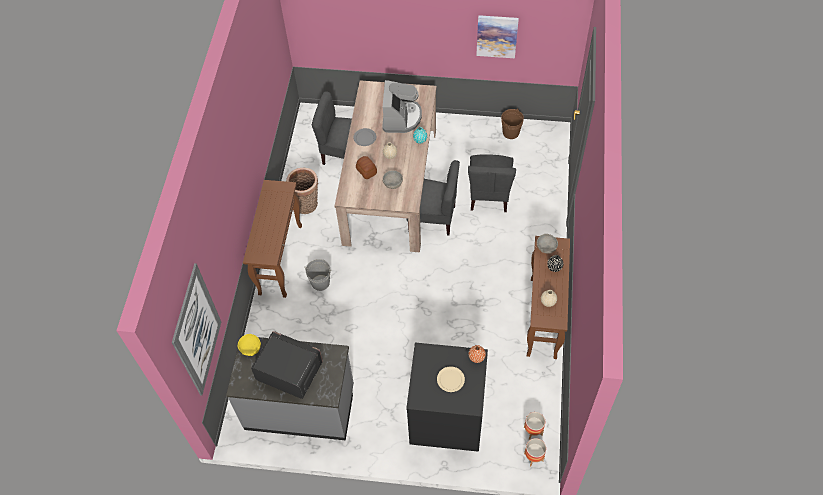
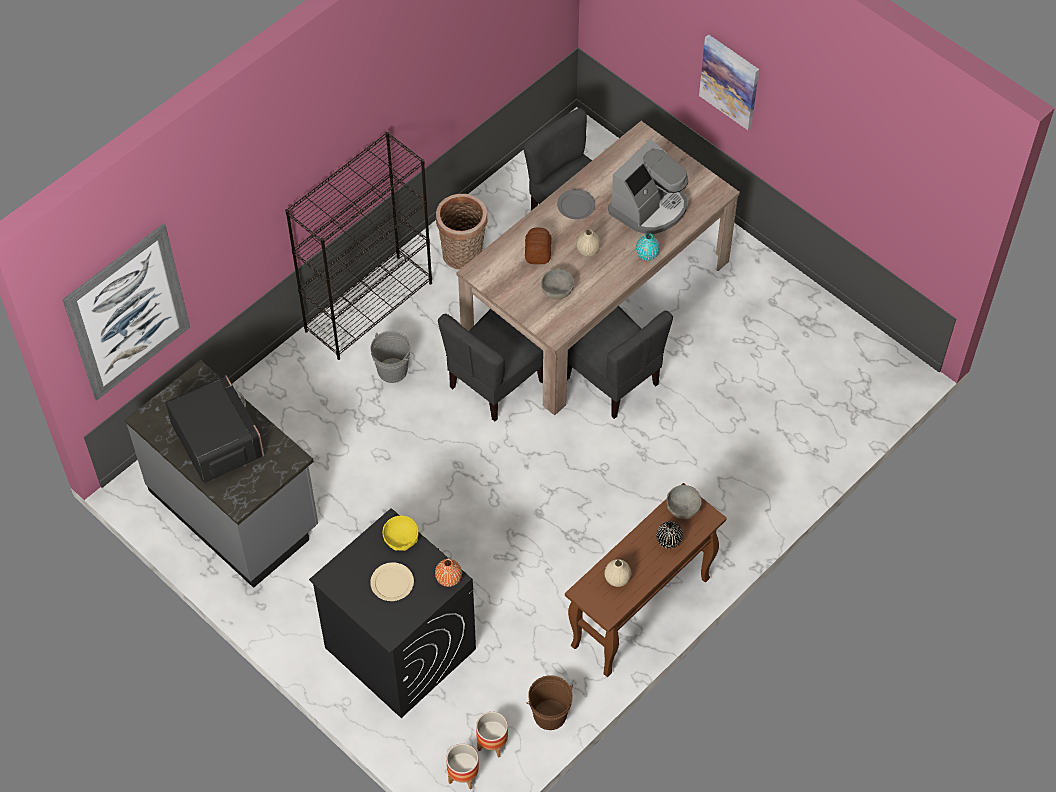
camera: 35 degrees right, 0 degrees up
(250, 348) = (198, 383): yellow bowl -> yellow bowl (401, 539)
(280, 259) = (369, 306): brown console table -> black bookcase
(489, 195) = (719, 400): grey chair -> grey chair (495, 383)
(497, 36) = (852, 168): picture -> picture (730, 81)
(511, 132) = (834, 331): brown bucket -> brown bucket (550, 715)

